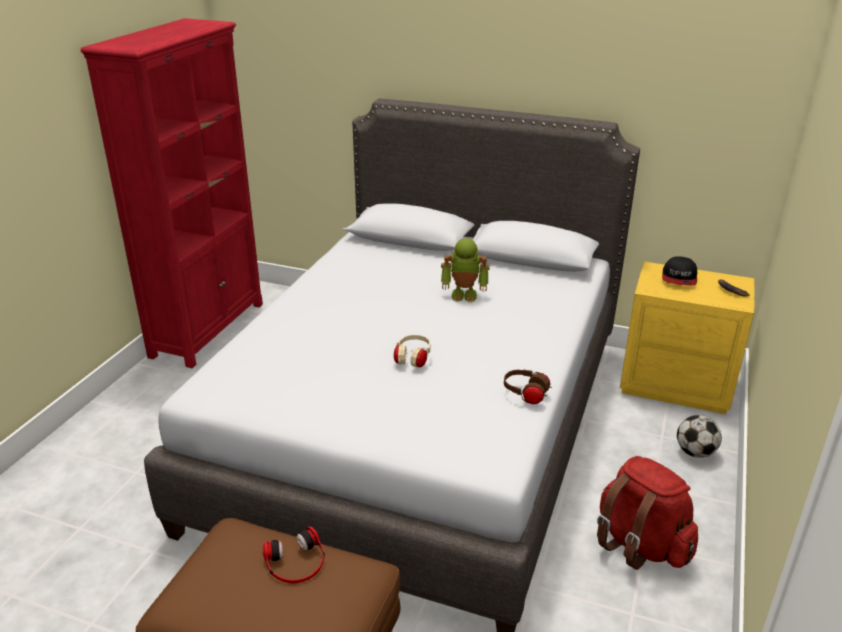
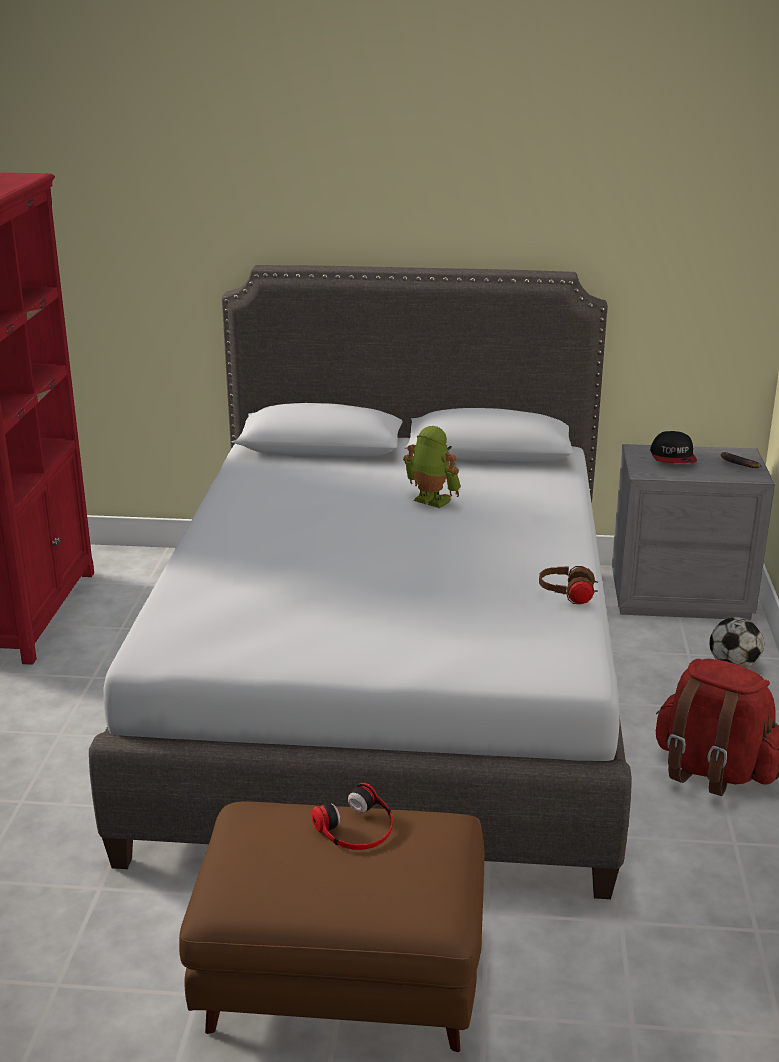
camera: 15 degrees left, 5 degrees down
(412, 360) = (409, 578): beige headphones -> none
(464, 294) = (430, 501): toy robot -> toy robot turned 135 degrees counterclockwise
(675, 384) = (680, 596): yellow nightstand -> grey nightstand

